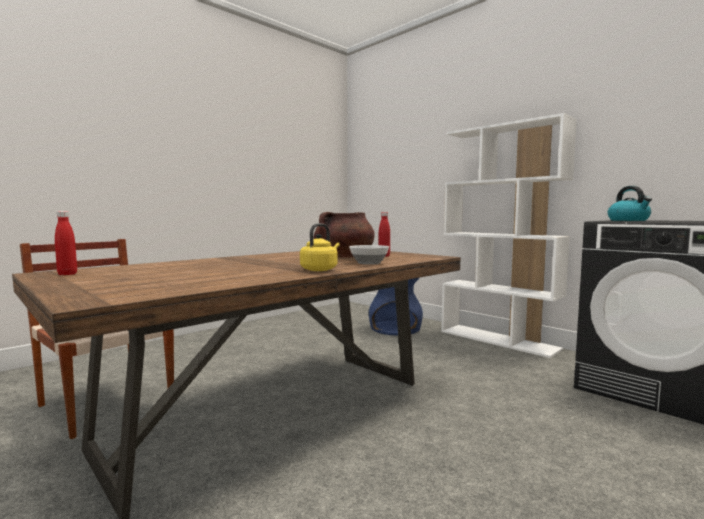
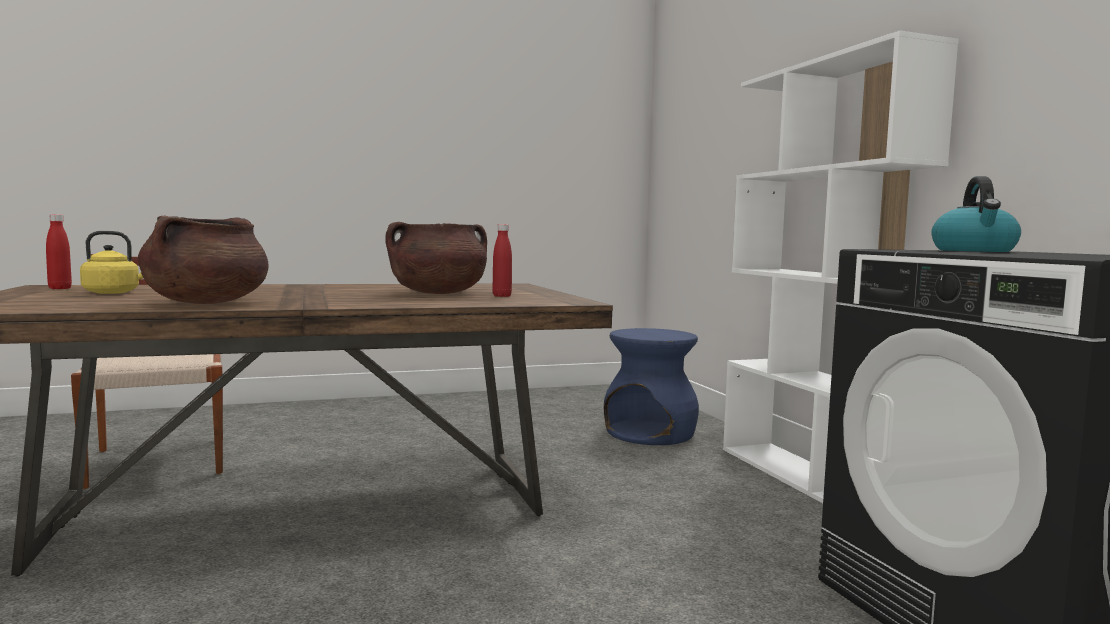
camera: 25 degrees right, 0 degrees up
(254, 275) = (207, 303): none -> brown cooking pot
(320, 269) = (314, 303): yellow kettle -> yellow kettle (114, 292)
(369, 263) = (421, 302): bowl -> none

